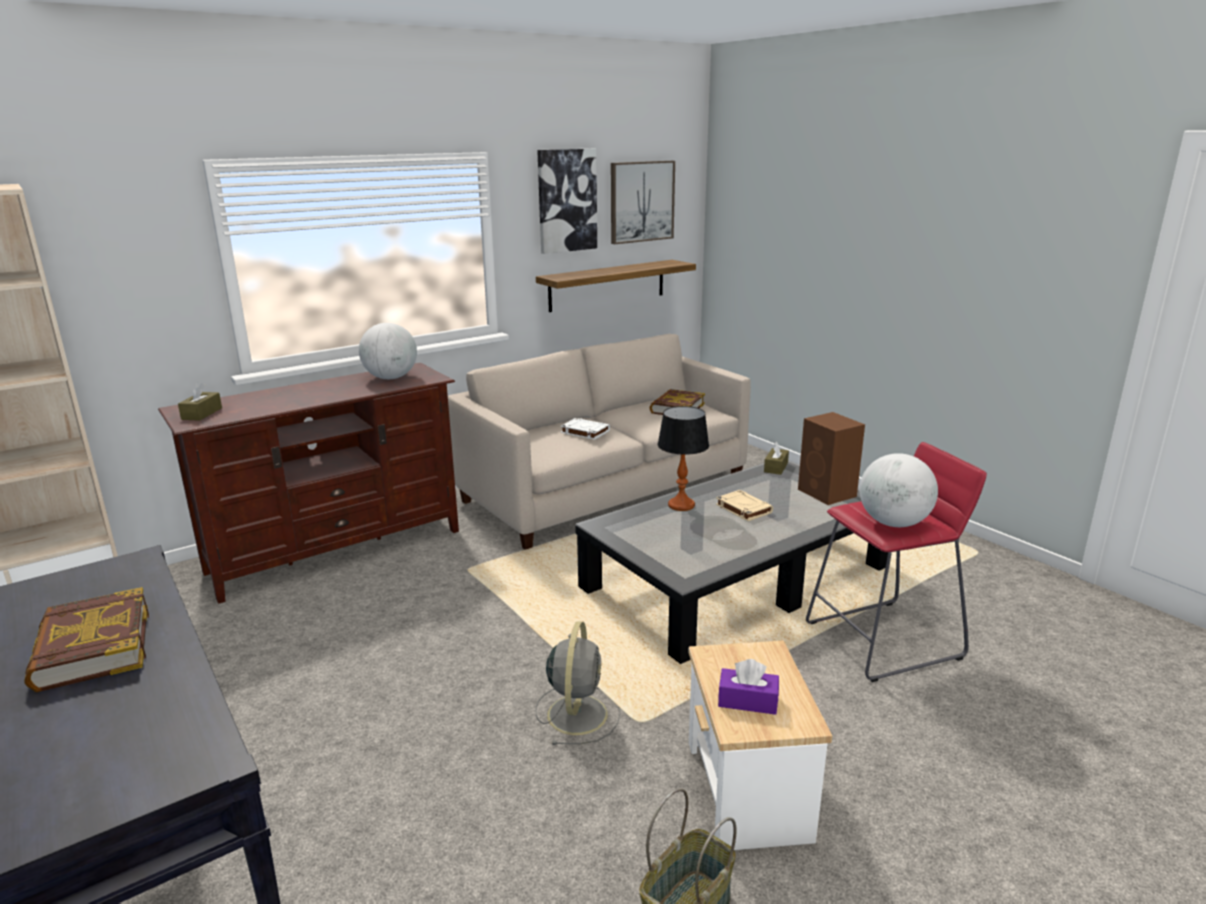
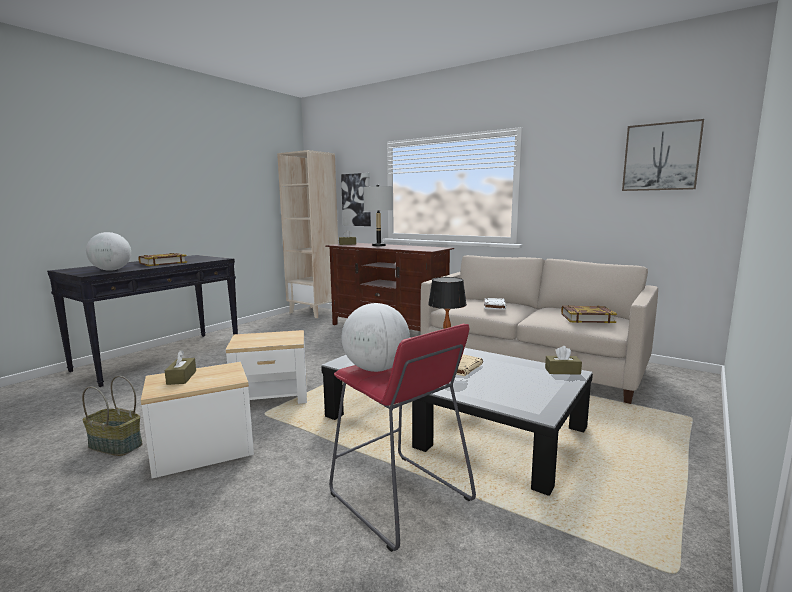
camera: 70 degrees right, 10 degrees down
(294, 396) = (378, 246): none -> grey table lamp
(391, 378) = (420, 248): globe -> globe (111, 270)
(566, 200) = (581, 157): picture -> picture (356, 200)
(578, 712) = (271, 398): grey fan -> side table
(607, 285) = (615, 223): shelf -> none
(747, 701) = (181, 377): purple tissue box -> brown tissue box
(827, 493) = (534, 393): brown speaker -> none

